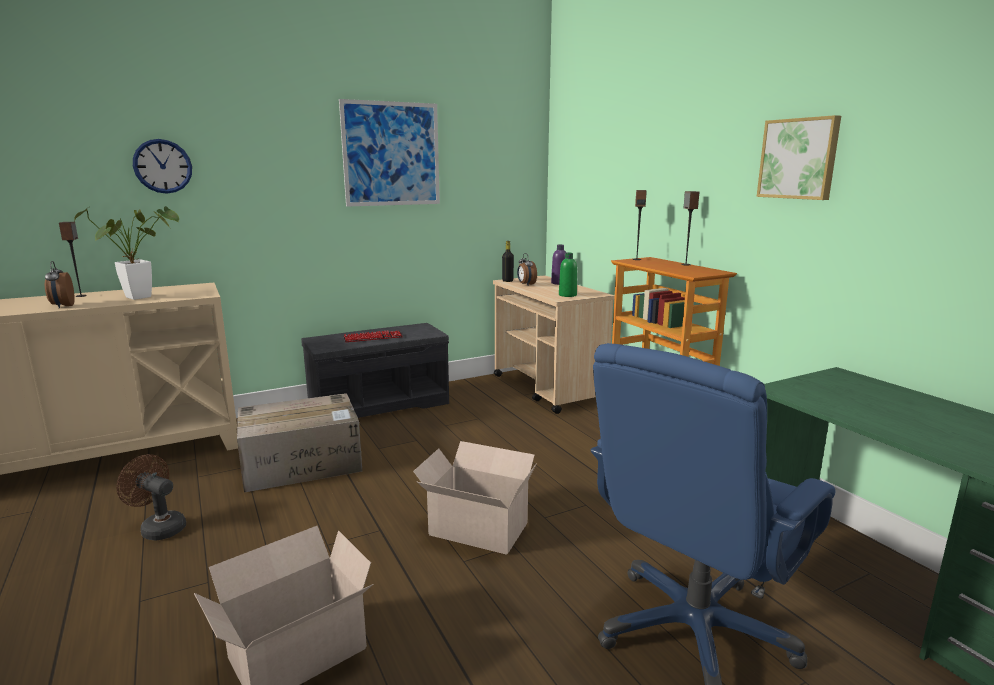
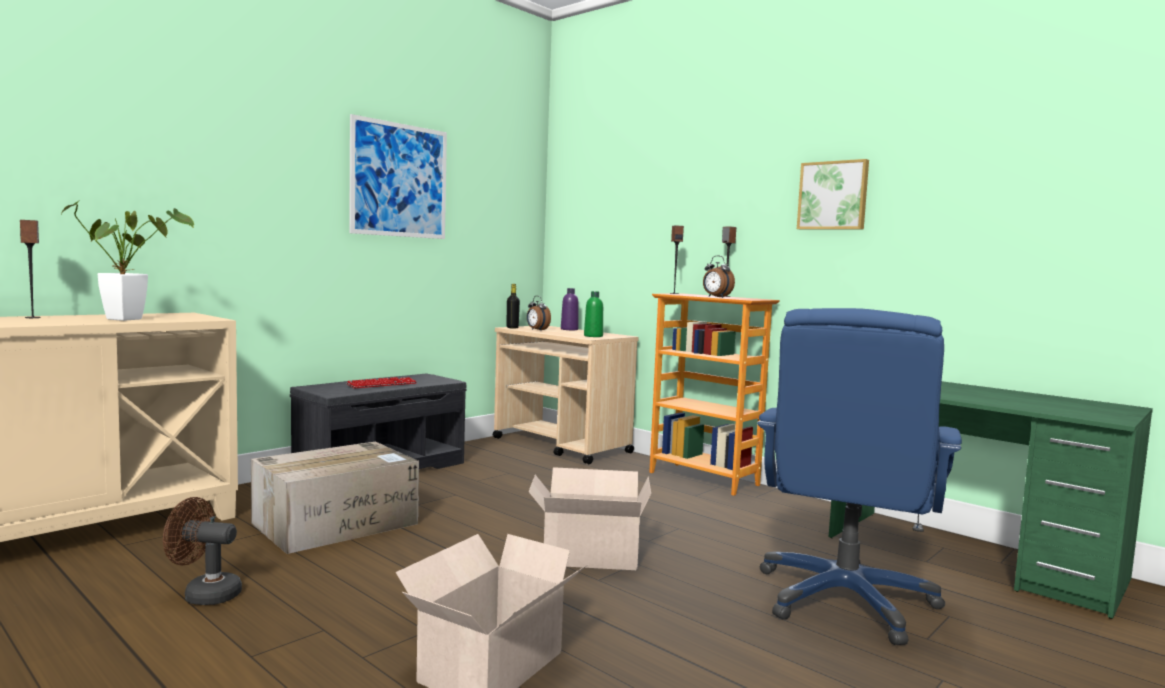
camera: 20 degrees left, 10 degrees down
(62, 306) = (32, 323): alarm clock -> alarm clock (716, 297)
(163, 166) = (148, 166): wall clock -> none

